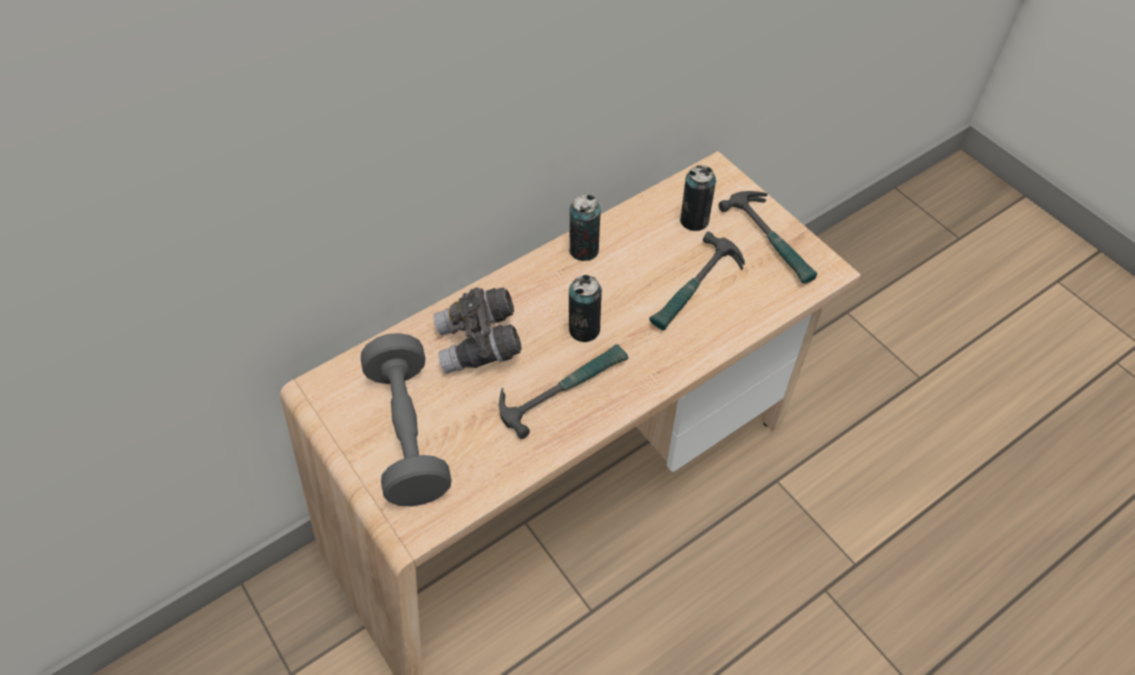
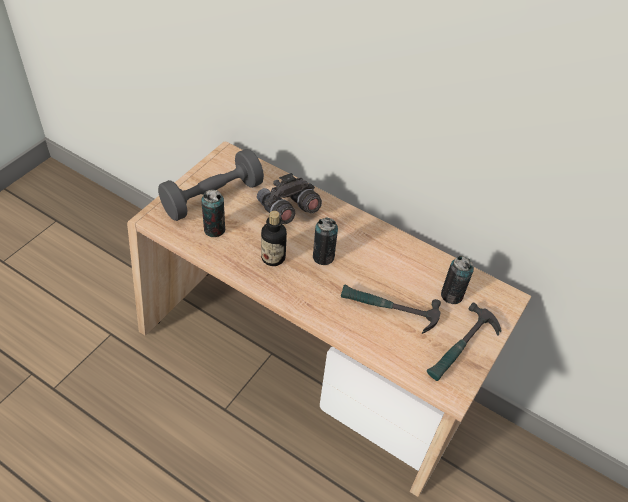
camera: 65 degrees right, 5 degrees down
(563, 388) = (273, 257): hammer -> bottle
(584, 250) = (388, 241): can -> can (214, 229)

